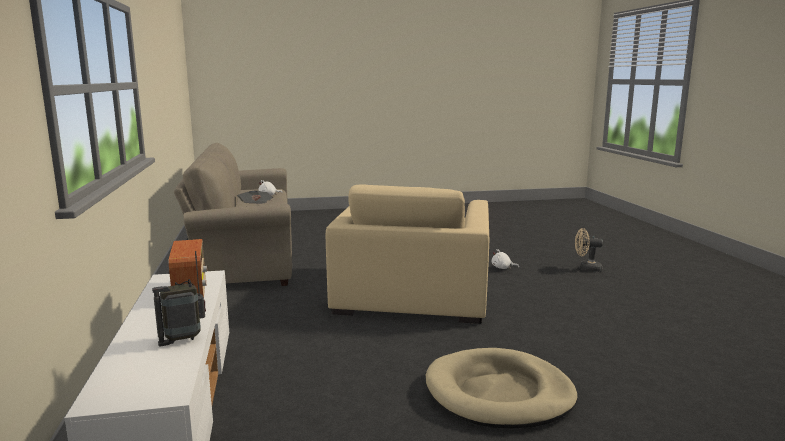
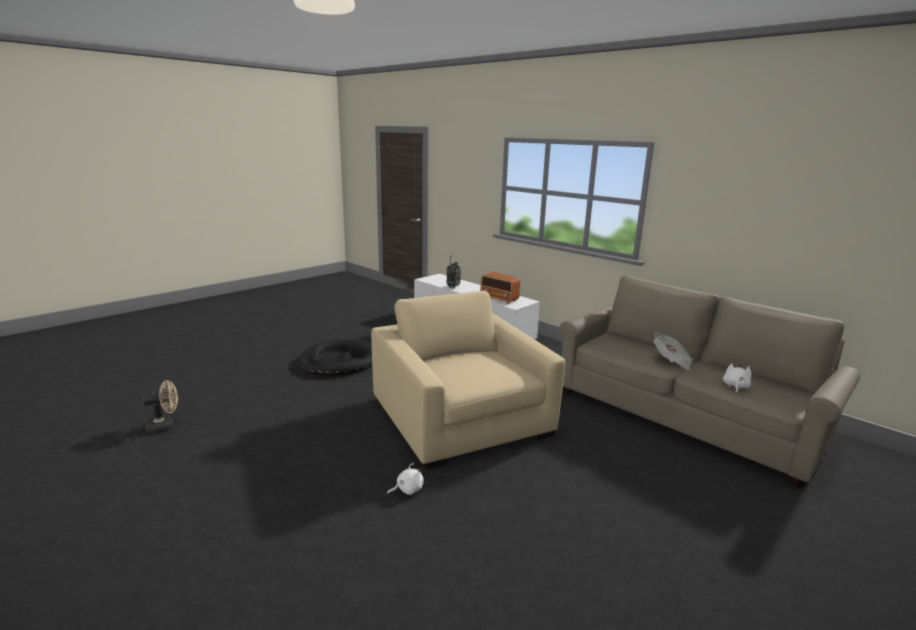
camera: 145 degrees right, 5 degrees up
(499, 393) = (339, 361): beige dog bed -> black dog bed
(586, 268) = (291, 533): beige fan -> beige fan (165, 426)

